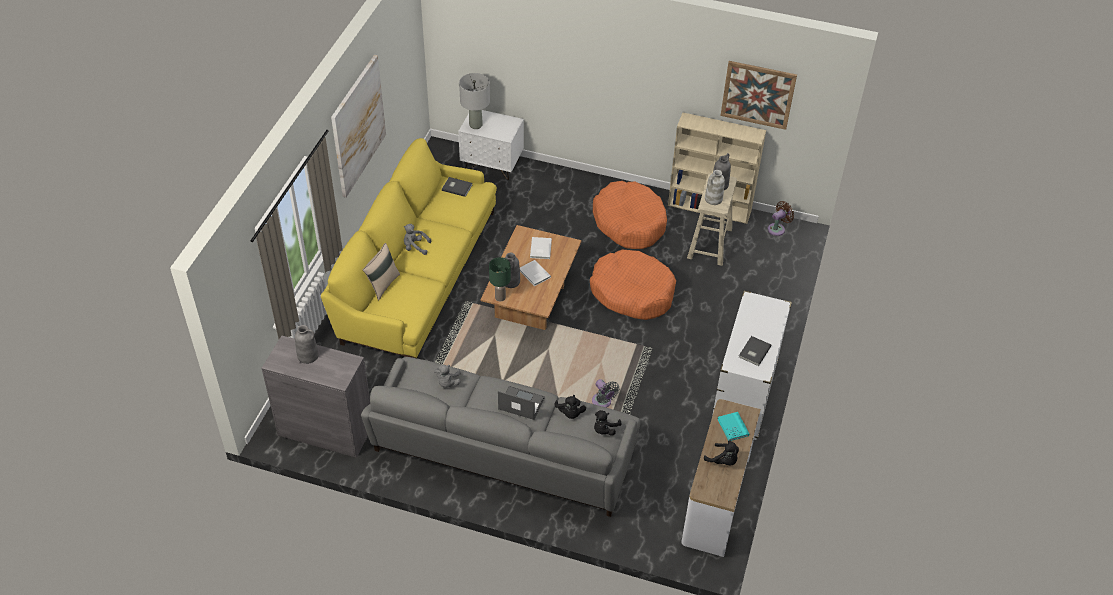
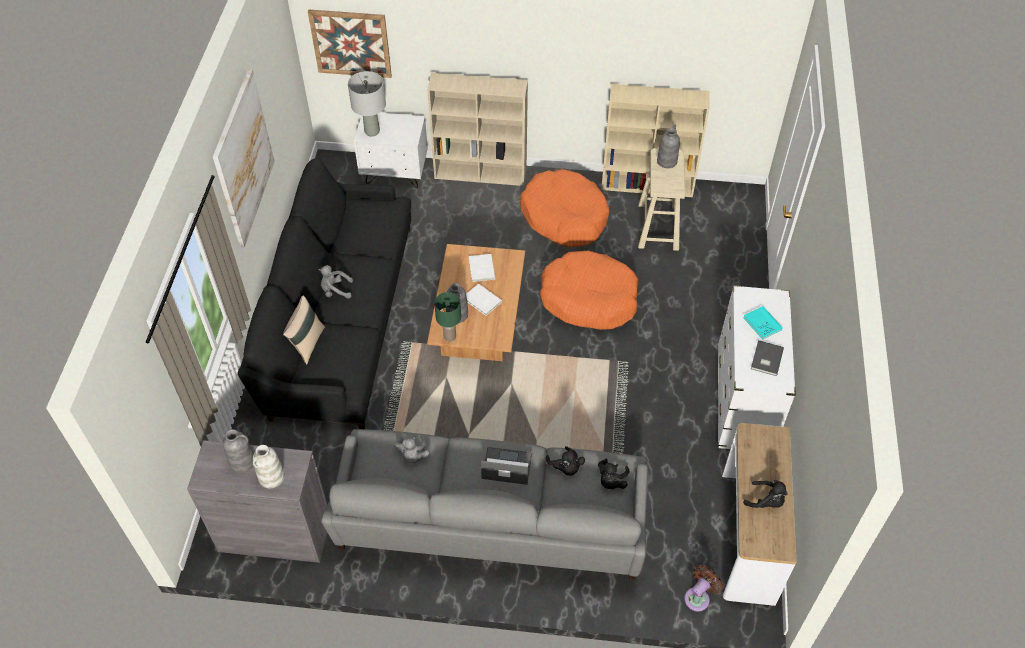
camera: 10 degrees left, 5 degrees up
(418, 274) = (340, 317): yellow sofa -> black sofa
(457, 187) = (366, 209): grey book -> none
(566, 177) = (481, 173): none -> beige bookcase
(602, 402) = (589, 438): grey fan -> none
(713, 199) = (665, 179): white vase -> white vase (271, 477)
(733, 427) = (765, 456): turquoise book -> turquoise book (762, 324)
(758, 94) = (699, 52): picture -> picture (351, 43)
(777, 229) = (726, 197): brown fan -> brown fan (698, 597)

